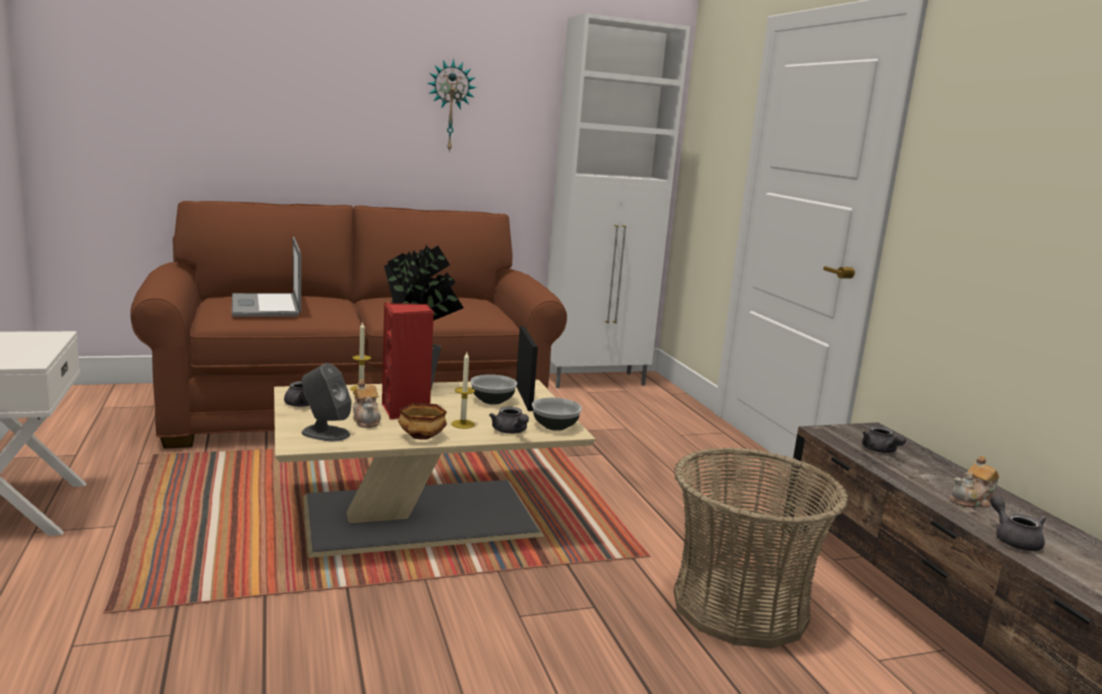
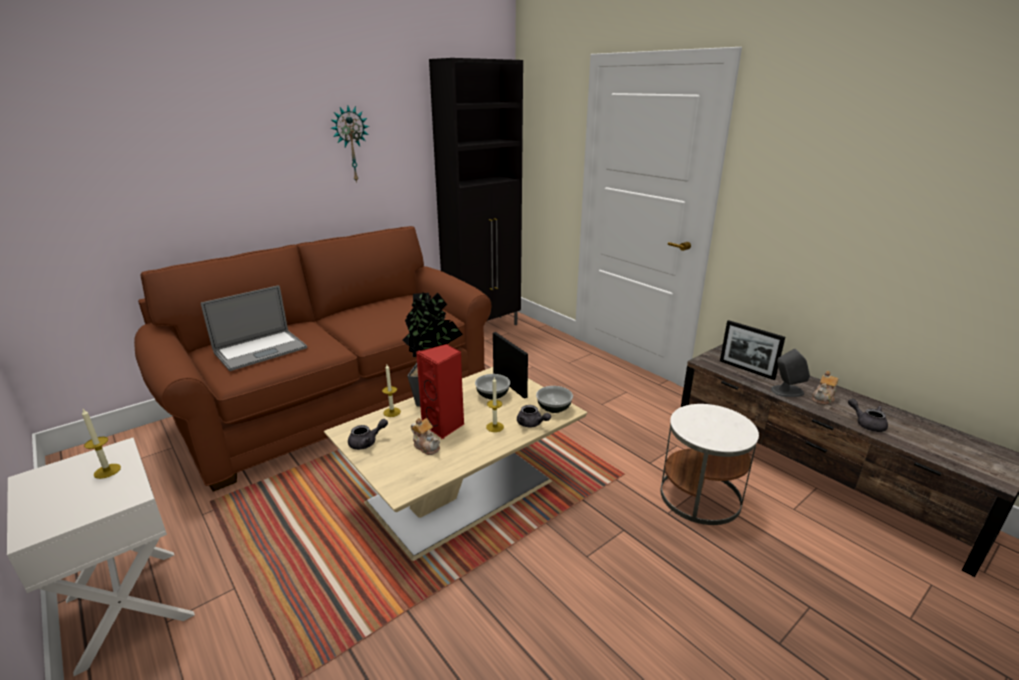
camera: 20 degrees left, 10 degrees up
(30, 345) = (107, 471): none -> candle
(265, 306) = (260, 350): laptop -> laptop turned 90 degrees counterclockwise
(325, 433) = (409, 471): grey speaker -> grey speaker (786, 391)
(422, 437) = (480, 451): bowl -> none
(596, 380) = (484, 328): white cabinet -> black cabinet
(740, 607) = (700, 496): basket -> white side table
(880, 451) = (746, 370): grey teapot -> picture frame

